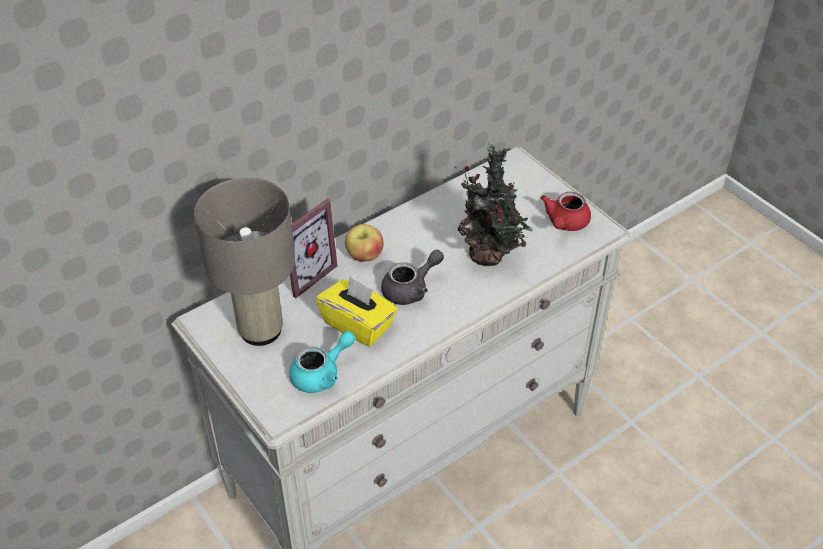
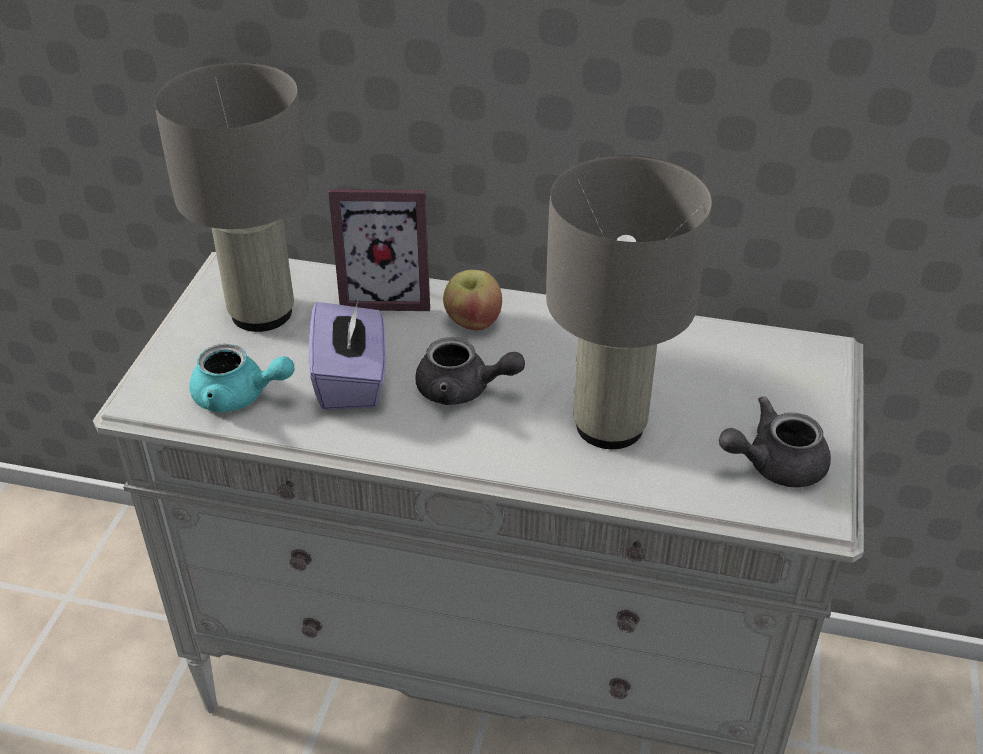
camera: 50 degrees right, 5 degrees down
(358, 324) = (352, 380): yellow tissue box -> purple tissue box
(490, 256) = (610, 427): potted plant -> grey table lamp
(565, 223) = (774, 465): red teapot -> grey teapot

